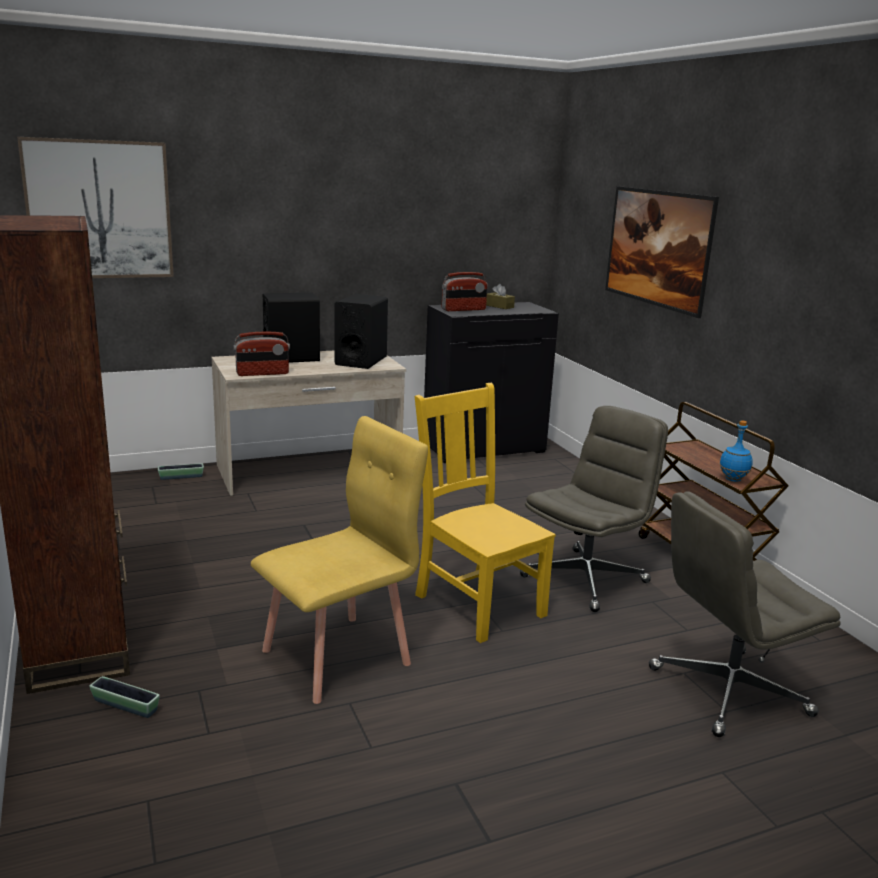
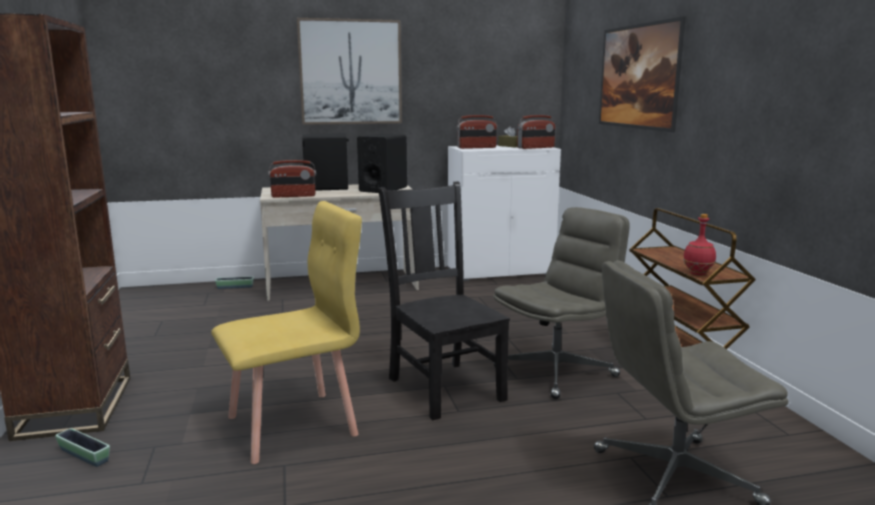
camera: 10 degrees right, 5 degrees down
(99, 210) = (170, 66): picture -> picture (350, 72)
(477, 603) = (444, 387): yellow chair -> black chair
(483, 447) = (500, 271): black cabinet -> white cabinet
(530, 310) = (536, 148): none -> radio
(732, 479) = (697, 273): blue bottle -> red bottle

